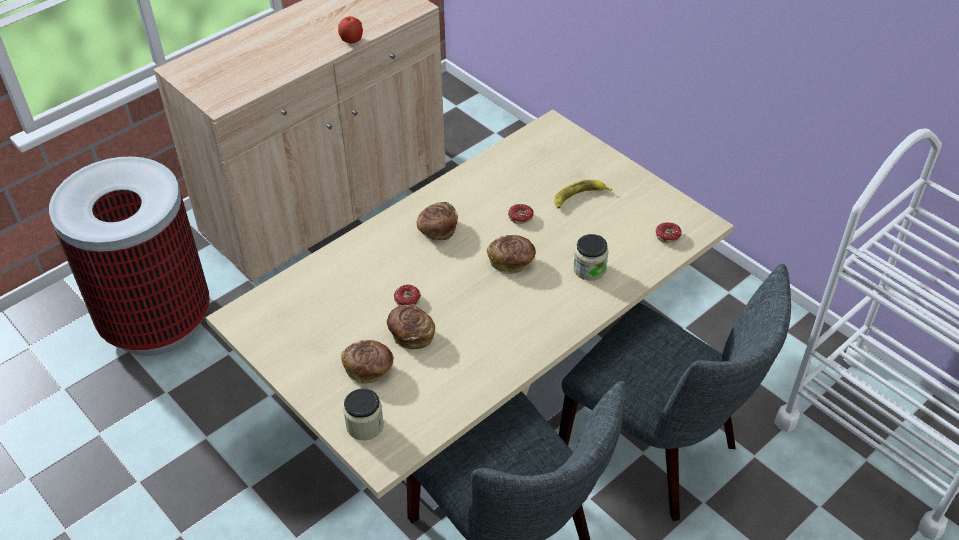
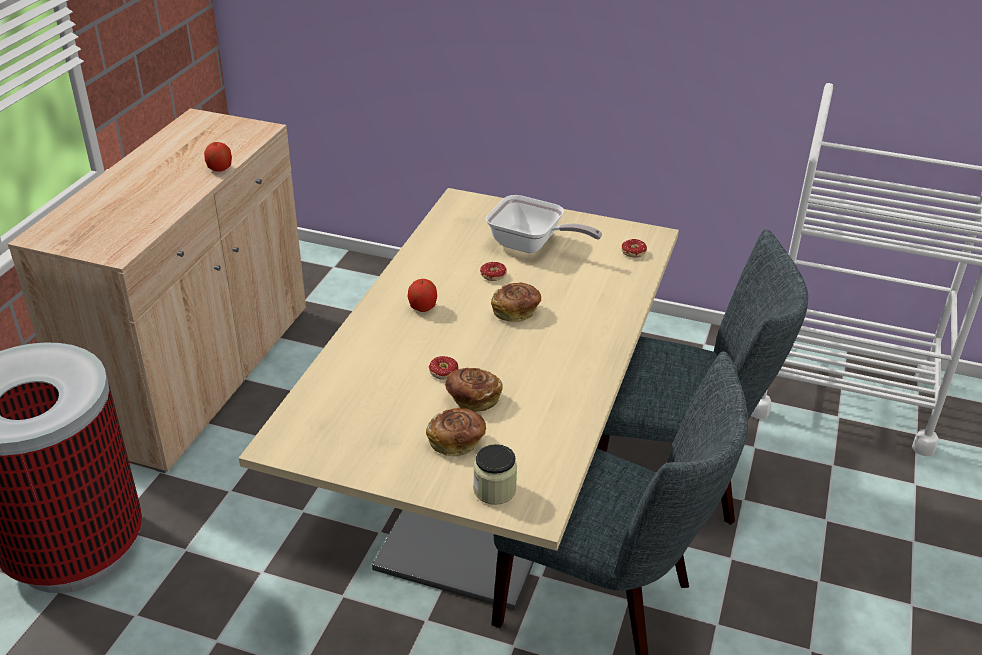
camera: 30 degrees left, 10 degrees down
(437, 230) = (423, 308): bread -> apple
(579, 197) = (531, 245): banana -> frying pan
(589, 269) = (590, 296): jar -> none

